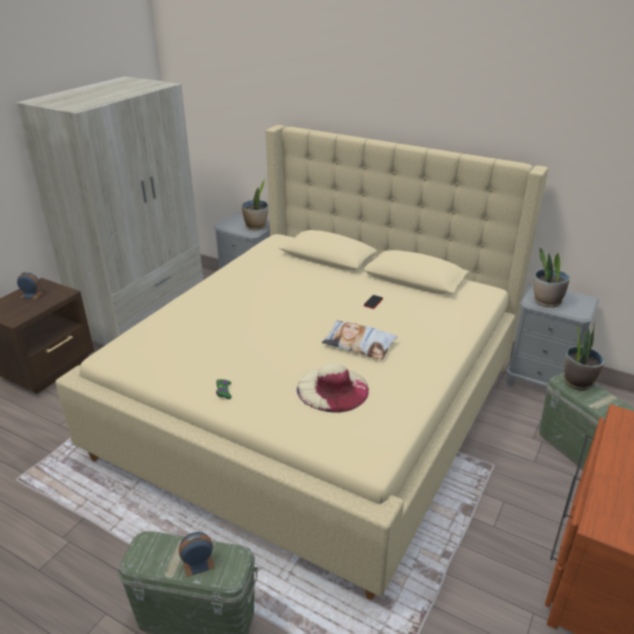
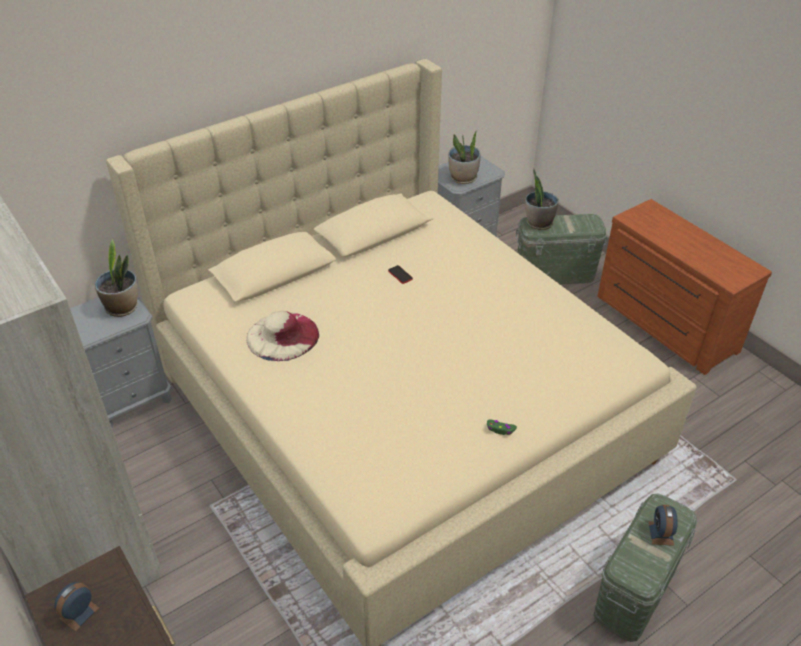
camera: 65 degrees left, 10 degrees up
(332, 388) = (533, 351): beige hat -> beige hat (282, 336)
(359, 344) = (471, 310): pillow -> none

